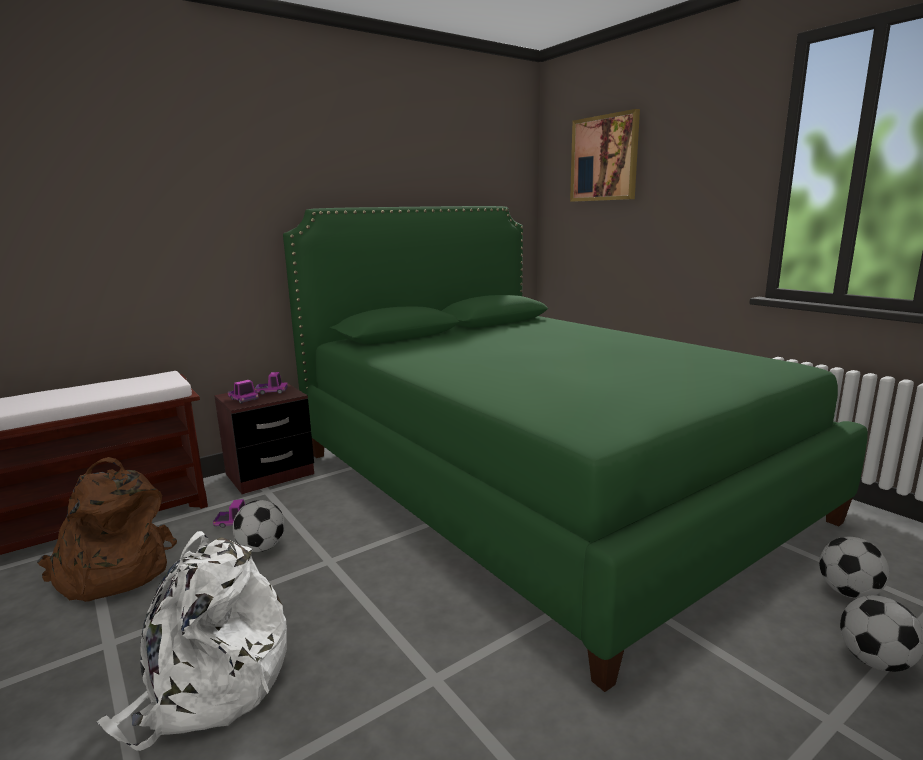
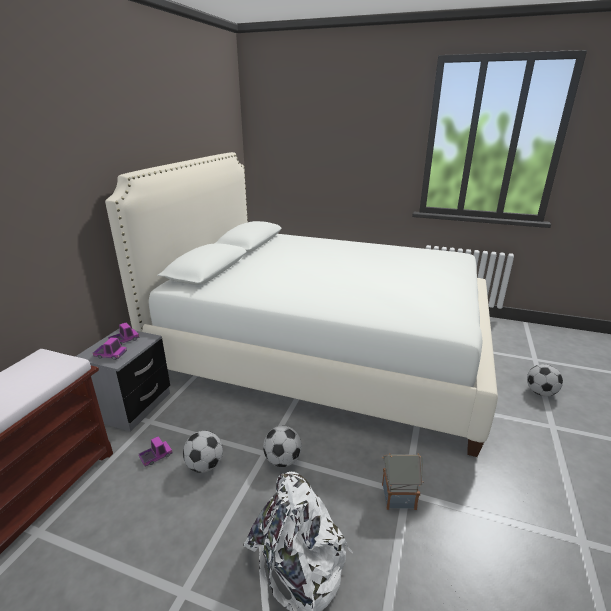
camera: 35 degrees left, 10 degrees up
(112, 572) = (103, 543): brown backpack -> none
(270, 474) = (132, 406): brown nightstand -> grey nightstand
(416, 677) = (397, 497): none -> toy house
(538, 483) = (325, 350): green bed -> white bed
(604, 158) = (302, 117): picture -> none
(848, 592) = (505, 363): football -> football (282, 460)

